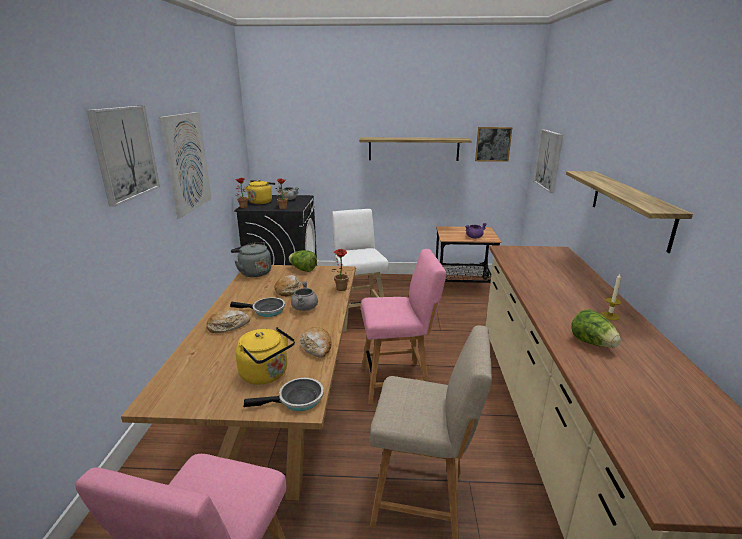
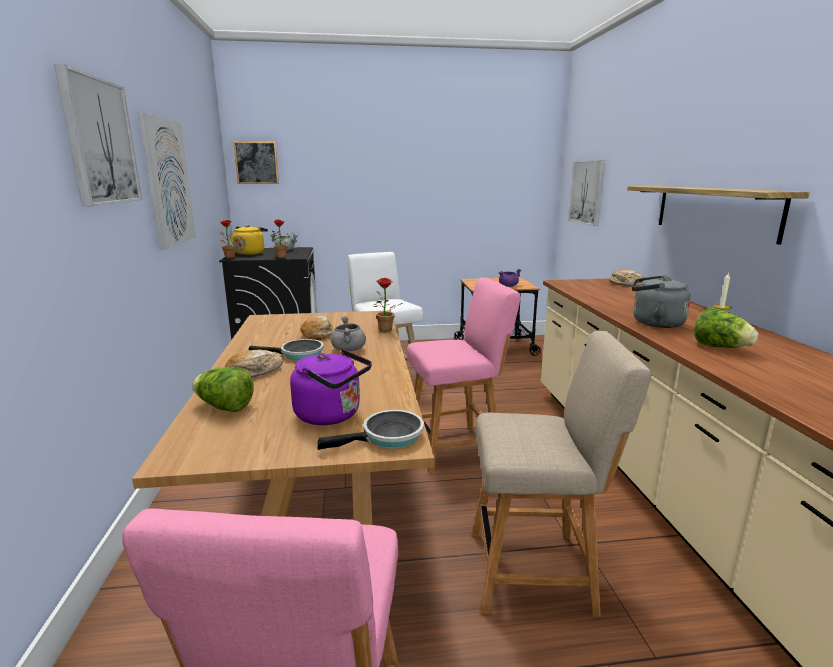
camera: 10 degrees left, 5 degrees down
(253, 272) = (263, 321): grey kettle -> grey kettle (654, 323)
(266, 374) = (332, 415): yellow kettle -> purple kettle
(303, 269) = (326, 316): lettuce -> lettuce (224, 407)
(316, 347) = (384, 384): bread -> bread (627, 284)
(413, 149) = (431, 189): shelf -> none
(493, 144) = (518, 182): picture -> picture (256, 163)

